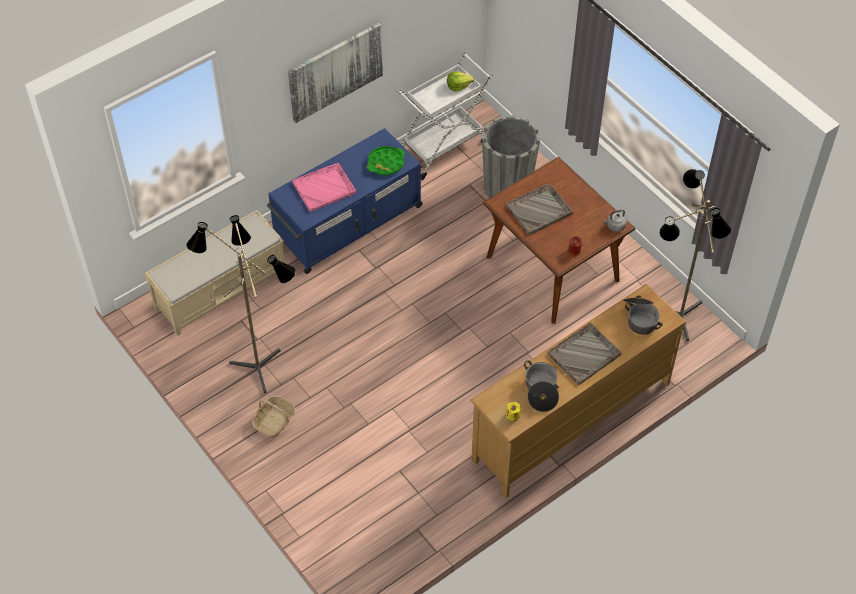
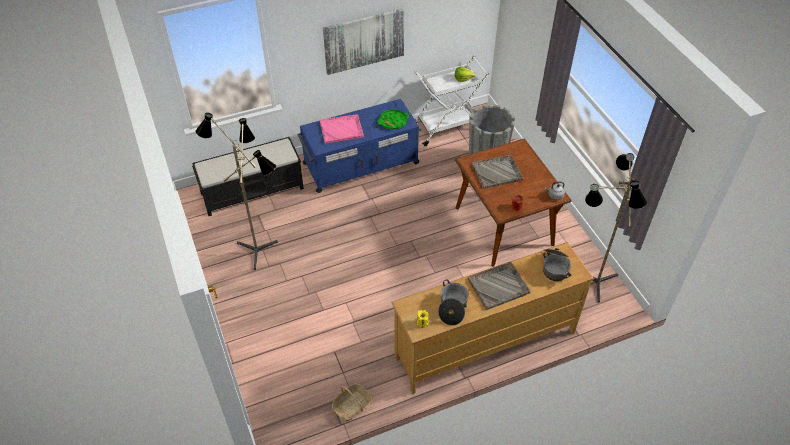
camera: 15 degrees right, 5 degrees down
(221, 289) = (253, 191): beige bench -> black bench
(274, 421) = (253, 292): basket -> basket (352, 406)

